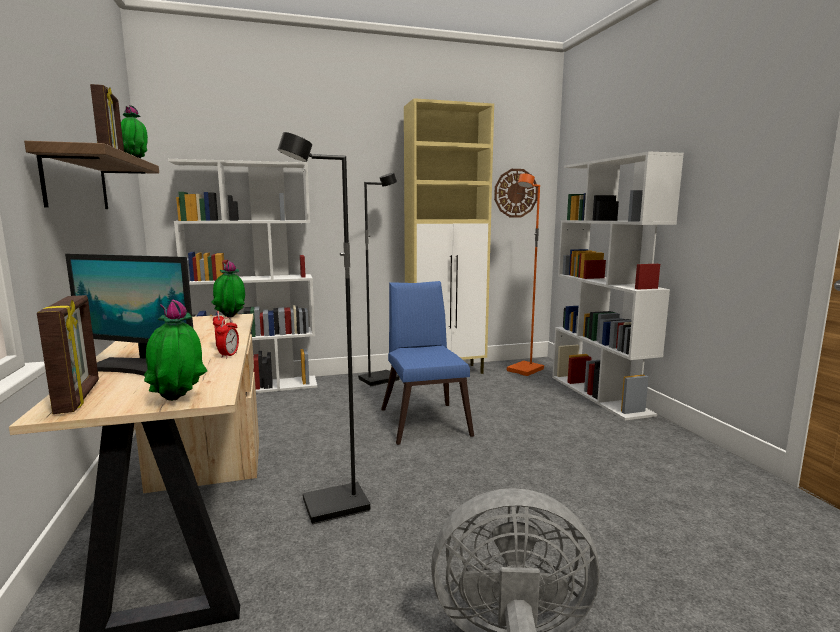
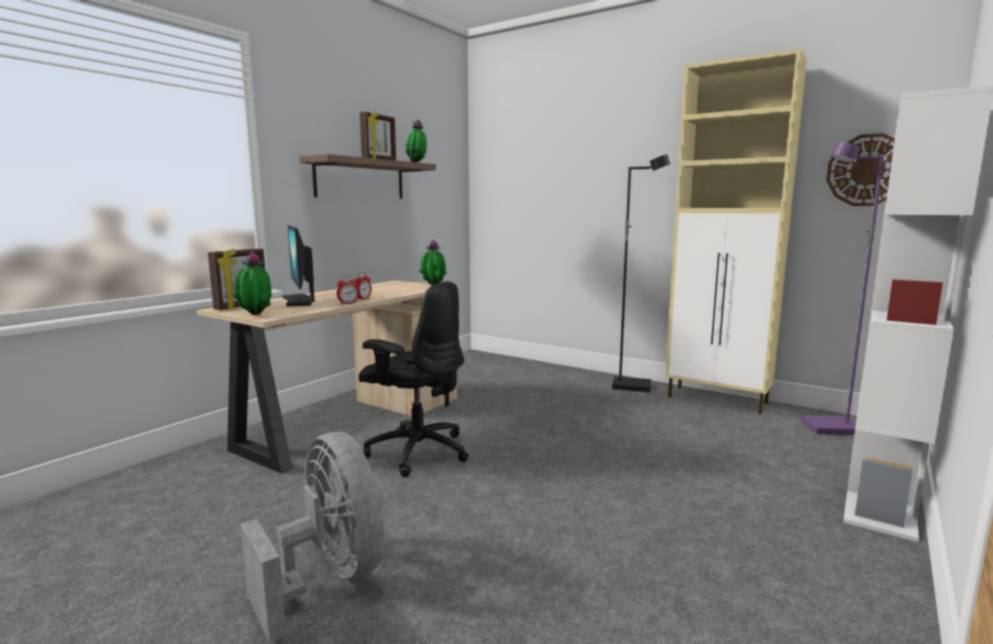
camera: 50 degrees right, 0 degrees up
(257, 387) = (527, 364): white bookcase -> none
(335, 507) = (417, 451): black floor lamp -> black office chair
(424, 419) = (599, 428): blue chair -> none
(525, 370) = (831, 428): orange floor lamp -> purple floor lamp

